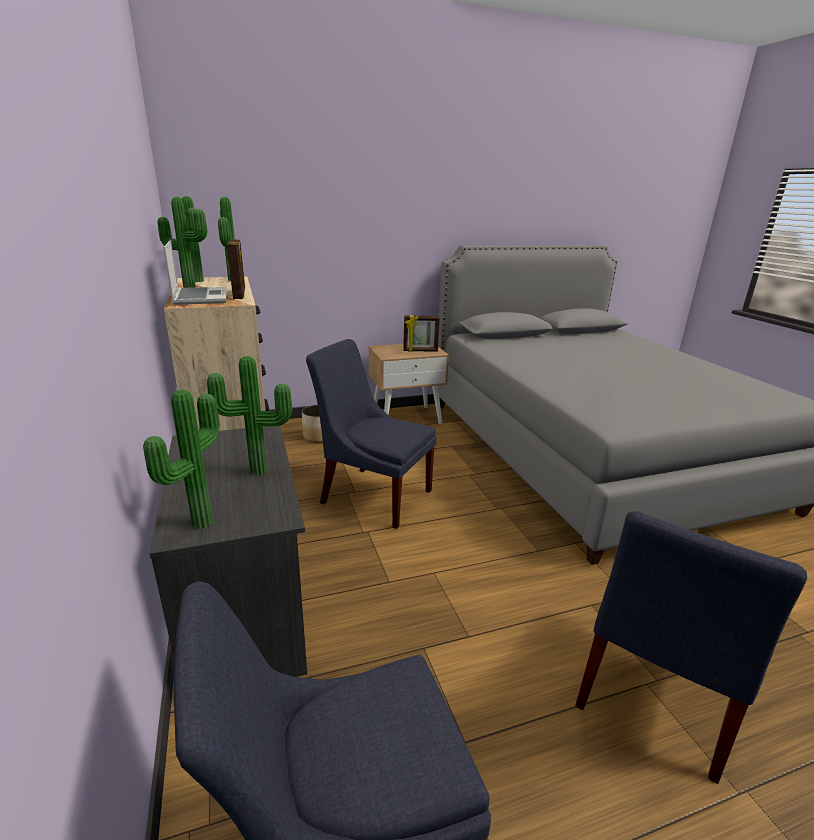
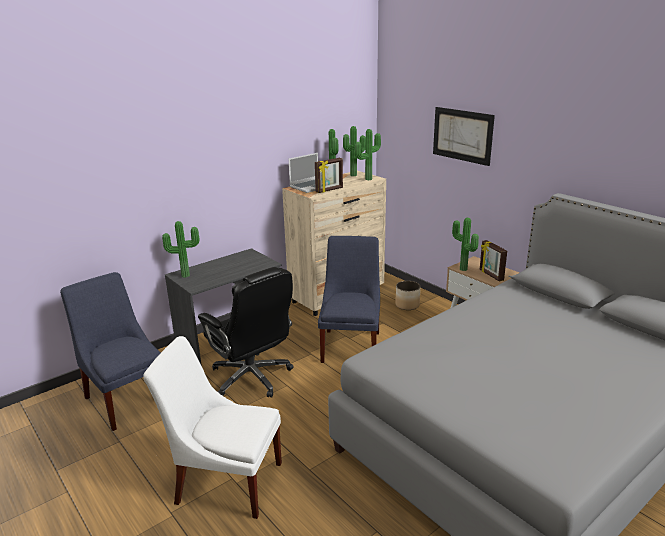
camera: 70 degrees right, 0 degrees up
(258, 473) = (228, 273): potted plant -> potted plant (462, 269)
(330, 201) = (462, 135): none -> picture
(391, 605) = (252, 378): none -> black office chair
(653, 694) = (225, 481): blue chair -> white chair

